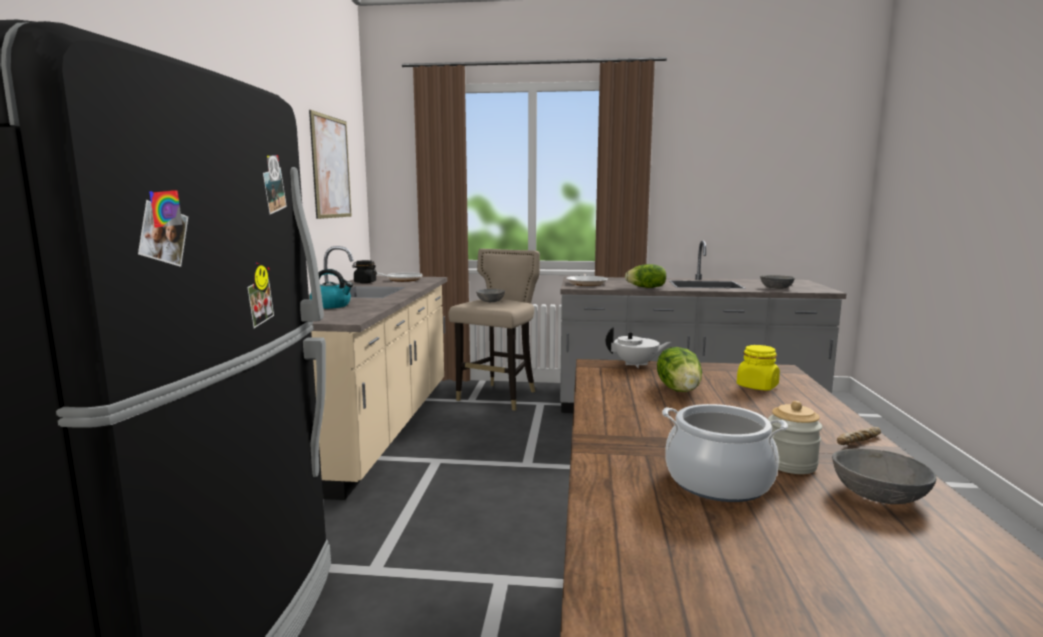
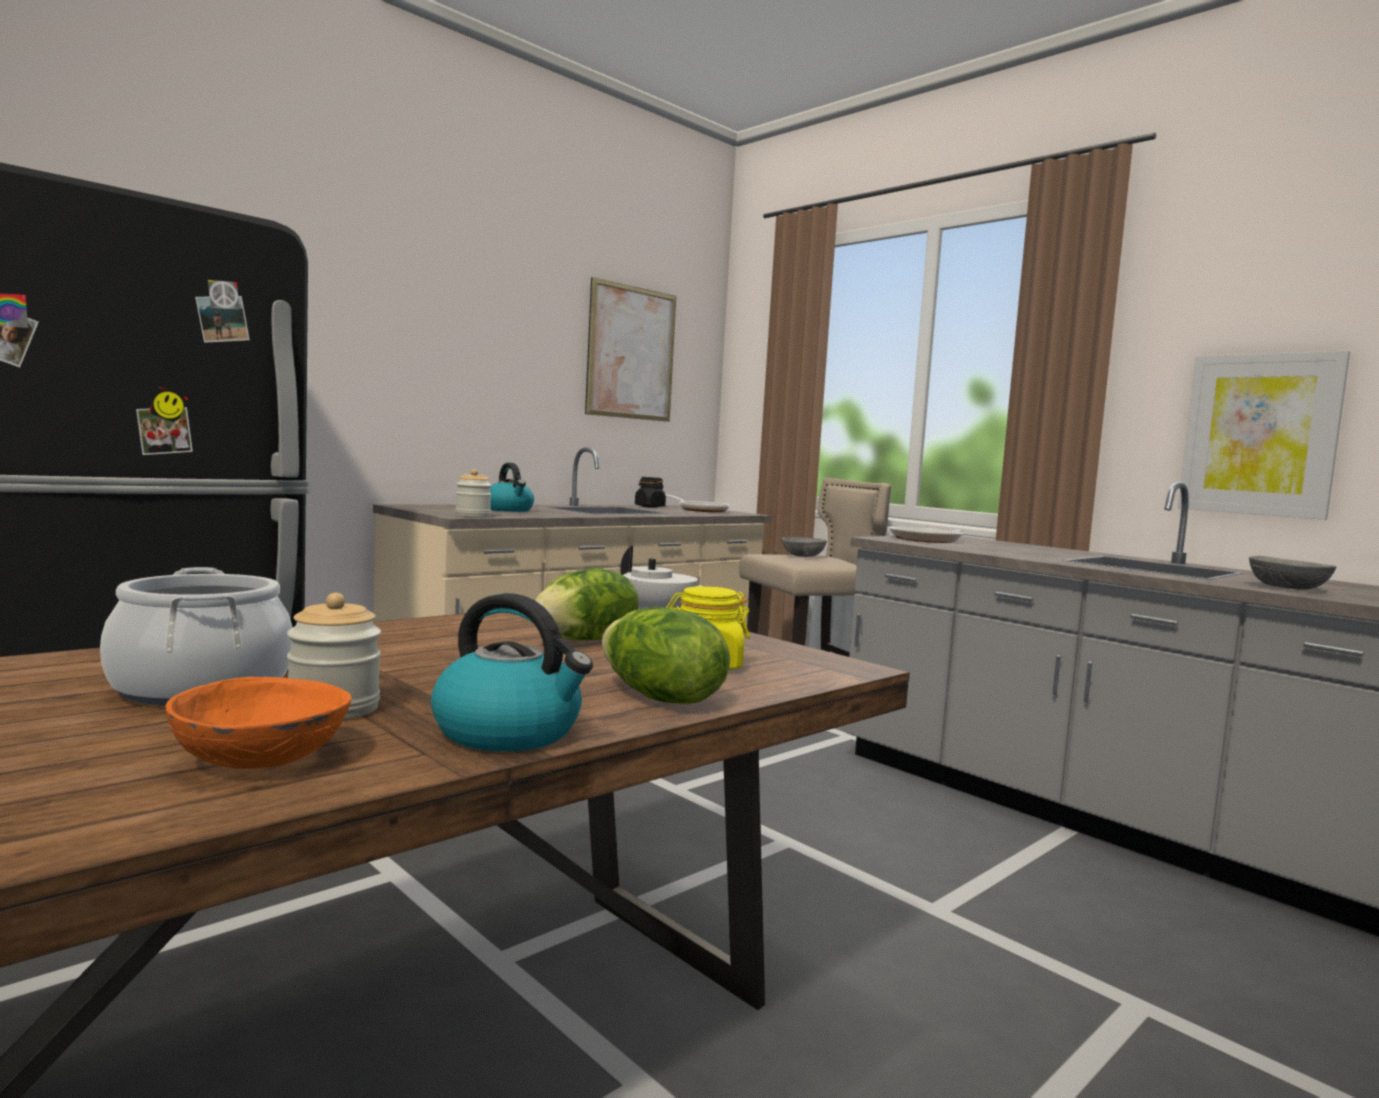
camera: 40 degrees right, 5 degrees down
(352, 317) = (473, 515): none -> jar
(646, 287) = (1000, 553): lettuce -> lettuce (659, 698)
(716, 213) = (1259, 434): none -> picture
(859, 444) = (510, 732): bread -> kettle
(879, 495) = (259, 758): grey bowl -> orange bowl

